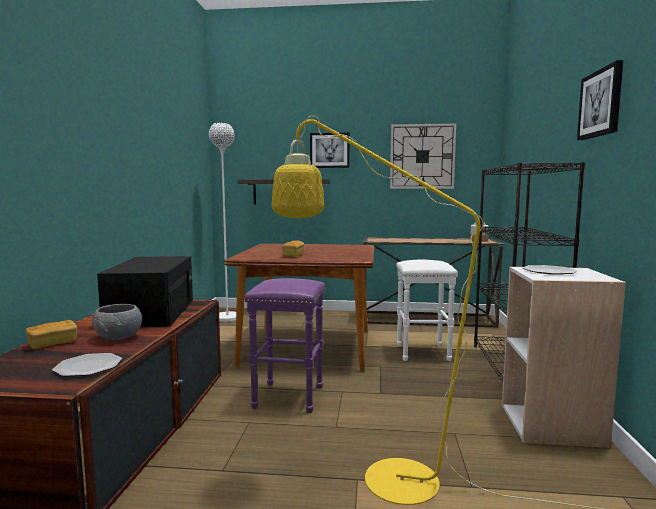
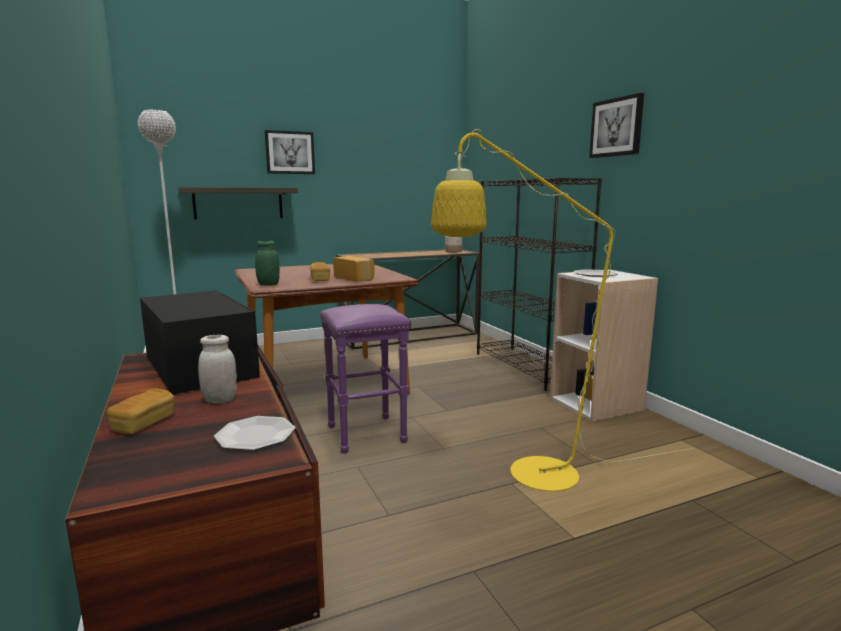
camera: 30 degrees left, 5 degrees up
(118, 337) = (220, 400): grey bowl -> white jar
(247, 256) = (268, 284): none -> green jar
(321, 257) = (355, 278): none -> bread
(422, 156) = (391, 163): wall clock -> none
(424, 352) = (442, 367): white stool -> none

